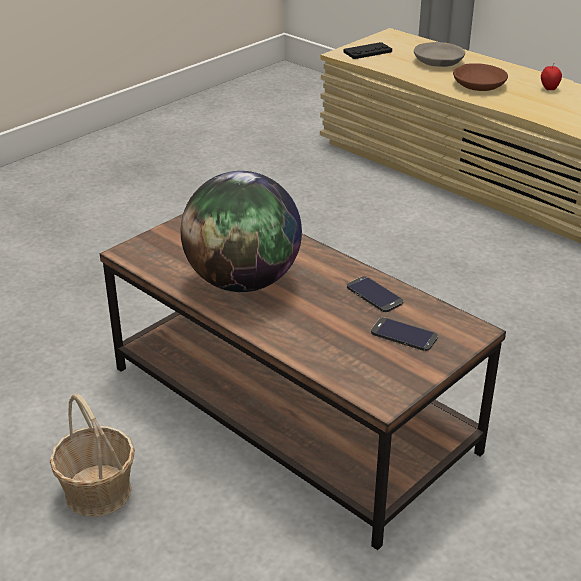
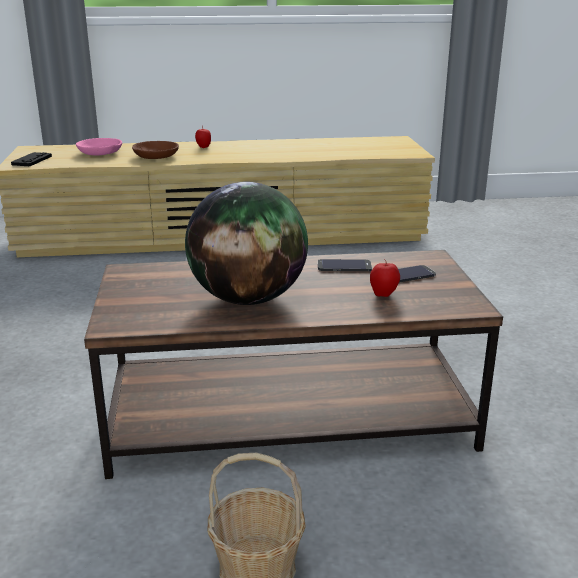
camera: 50 degrees left, 10 degrees down
(341, 341) = (384, 295): none -> apple
(438, 62) = (100, 153): grey bowl -> pink bowl

